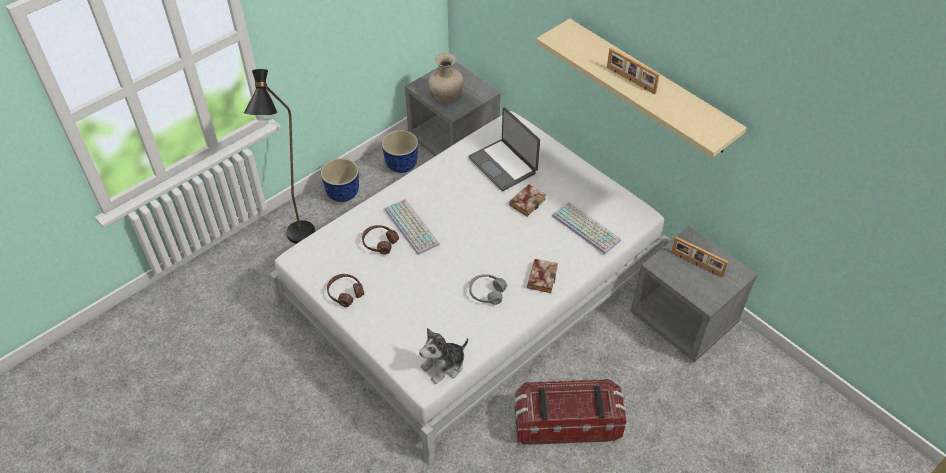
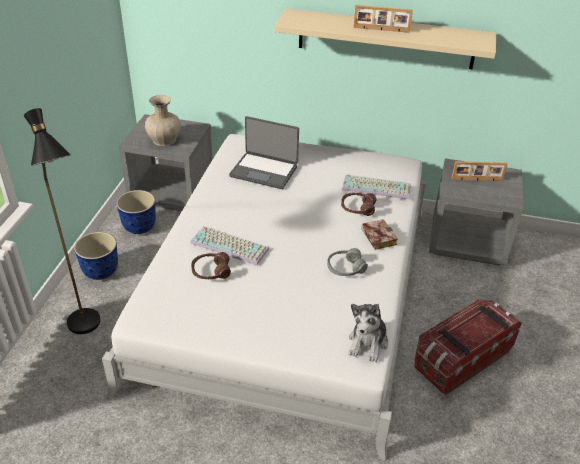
camera: 35 degrees left, 10 degrees down
(345, 293) = (216, 328): brown headphones -> brown headphones (357, 208)
(527, 201) = (311, 188): book -> none

